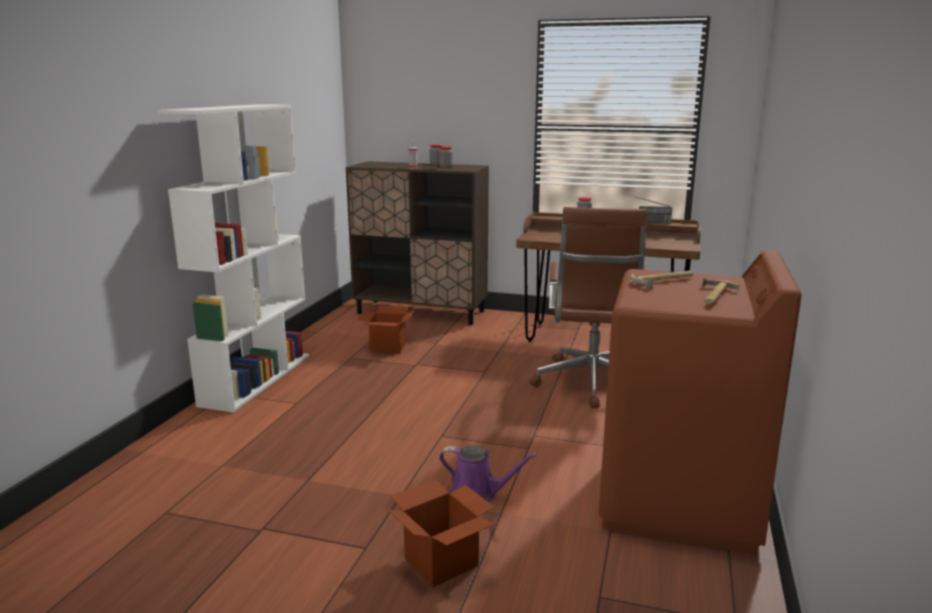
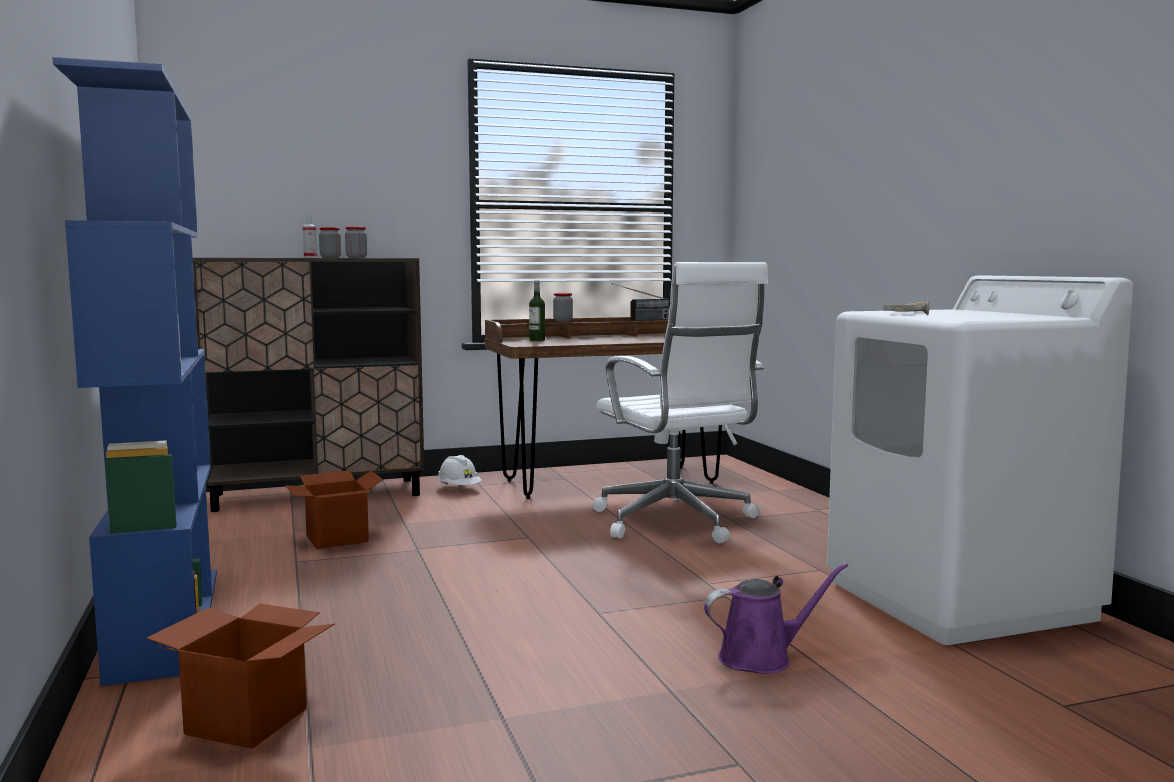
camera: 35 degrees left, 10 degrees down
(257, 379) = (165, 621): white bookcase -> blue bookcase
(441, 562) = (859, 740): cardboard box -> cardboard box (247, 721)
(501, 324) = (459, 489): none -> white hard hat
(552, 233) = (537, 340): none -> bottle
(591, 383) = (676, 522): brown office chair -> white office chair
(679, 502) = (959, 599): brown washing machine -> white washing machine
(712, 296) = (997, 314): hammer -> none

